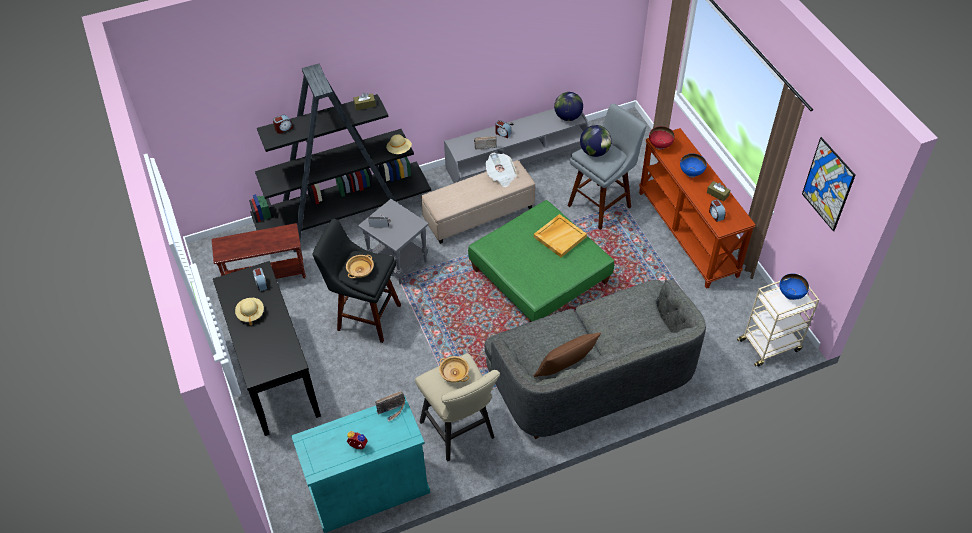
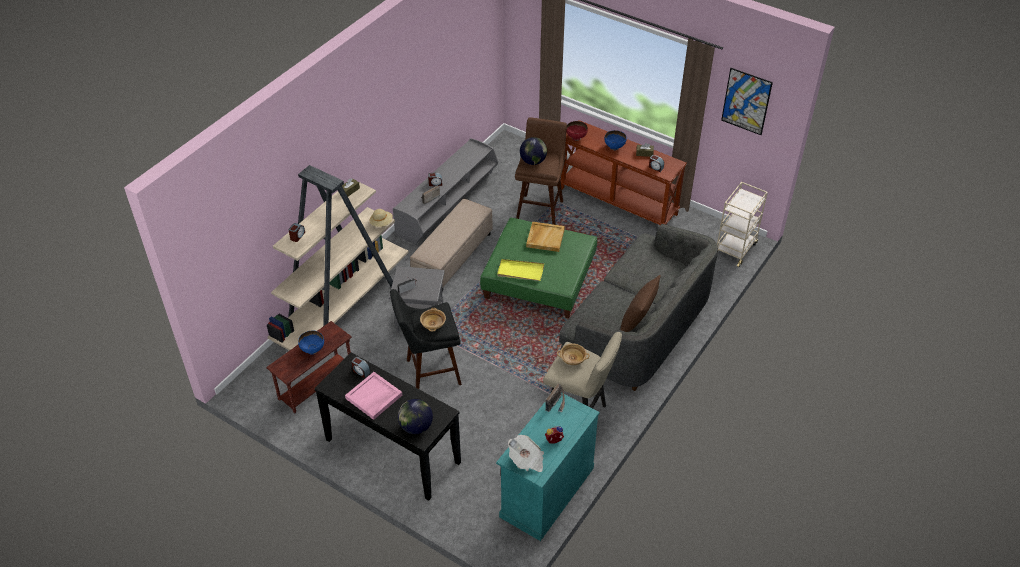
camera: 35 degrees left, 5 degrees down
(250, 314) = (374, 397): beige hat -> pink tray
(344, 216) = (343, 308): black bookcase -> beige bookcase
(501, 176) = (461, 215): newspaper -> newspaper (526, 460)
(507, 259) = (520, 271): none -> yellow tray
(568, 117) = (475, 151): globe -> globe (416, 427)
(602, 204) = (540, 208): grey stool -> brown stool
(791, 295) = (744, 199): blue bowl -> blue bowl (313, 350)

